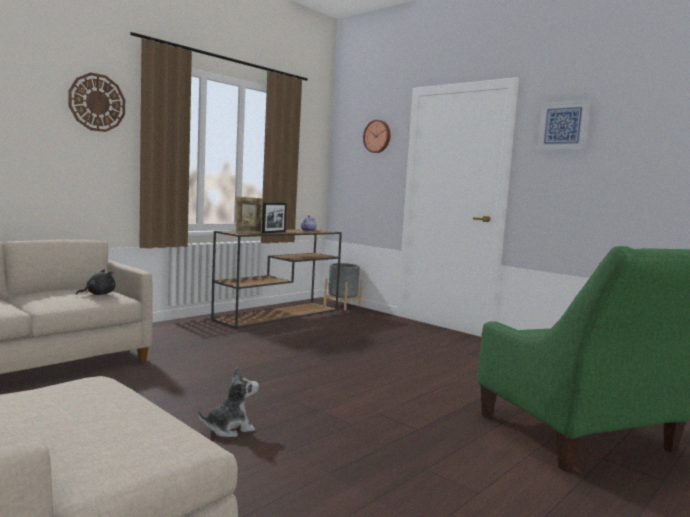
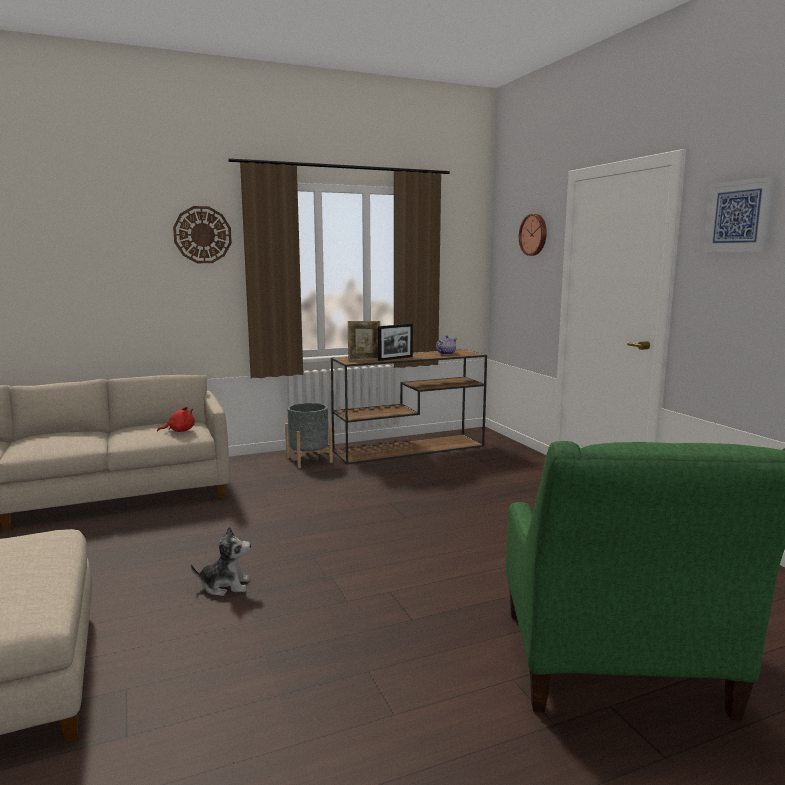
camera: 25 degrees right, 5 degrees up
(98, 294) = (179, 431): black plush toy -> red plush toy
(342, 305) = (497, 440): grey planter -> grey planter (309, 460)

